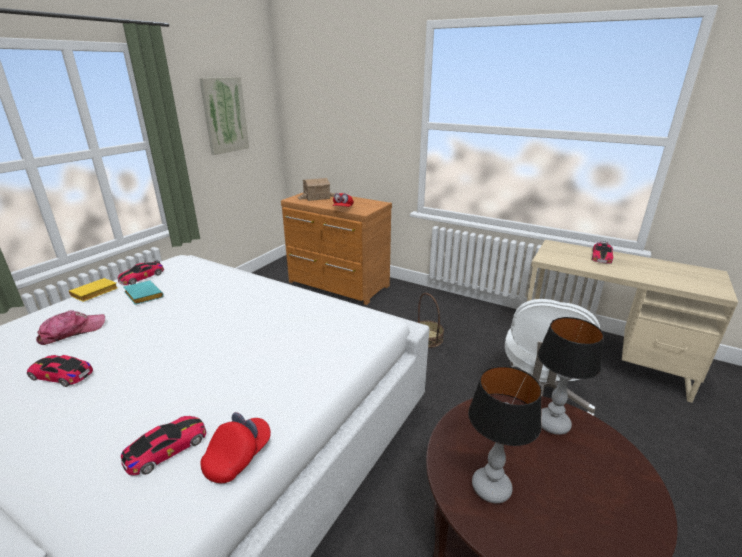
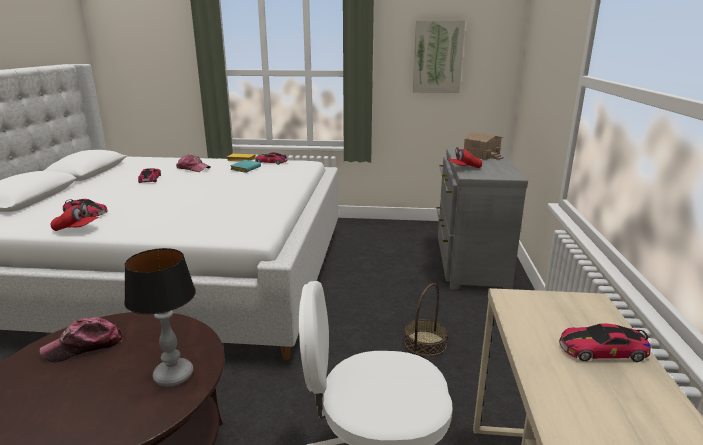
camera: 65 degrees right, 5 degrees down
(338, 285) = (469, 263): brown dresser -> grey dresser
(491, 487) = (85, 346): table lamp -> cap

